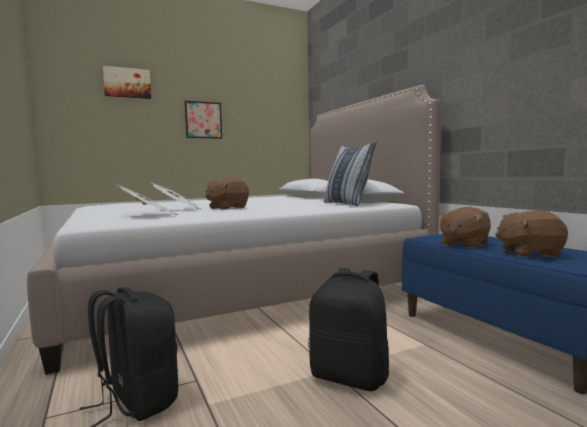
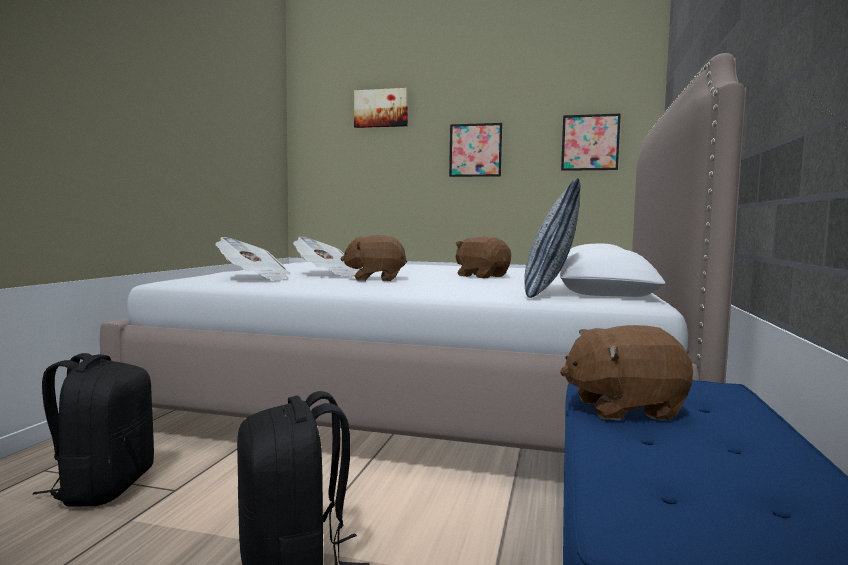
camera: 40 degrees right, 0 degrees up
(273, 119) = (590, 142): none -> picture
(529, 253) = (683, 465): brown plush toy -> brown plush toy (482, 276)

